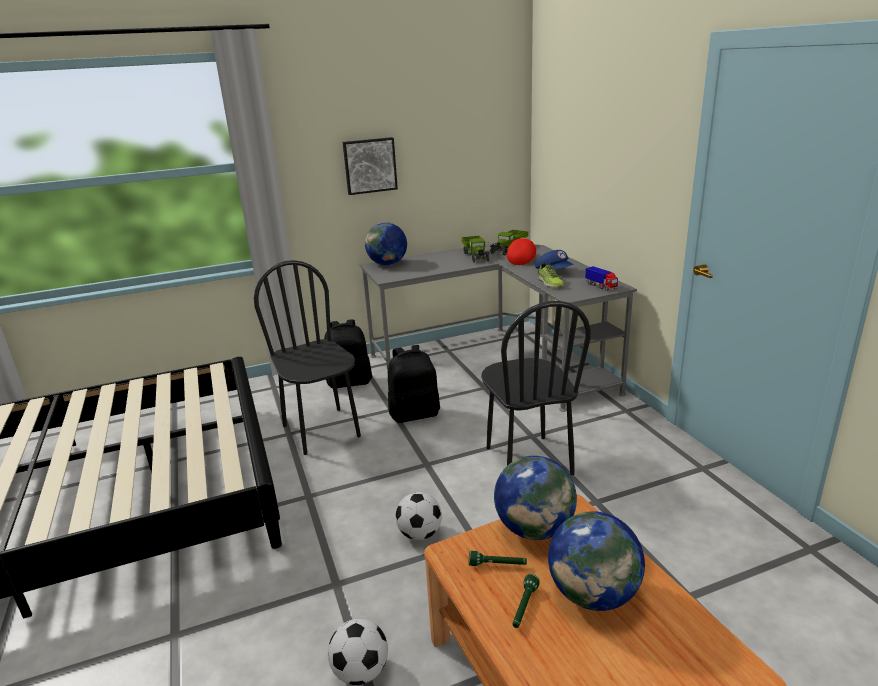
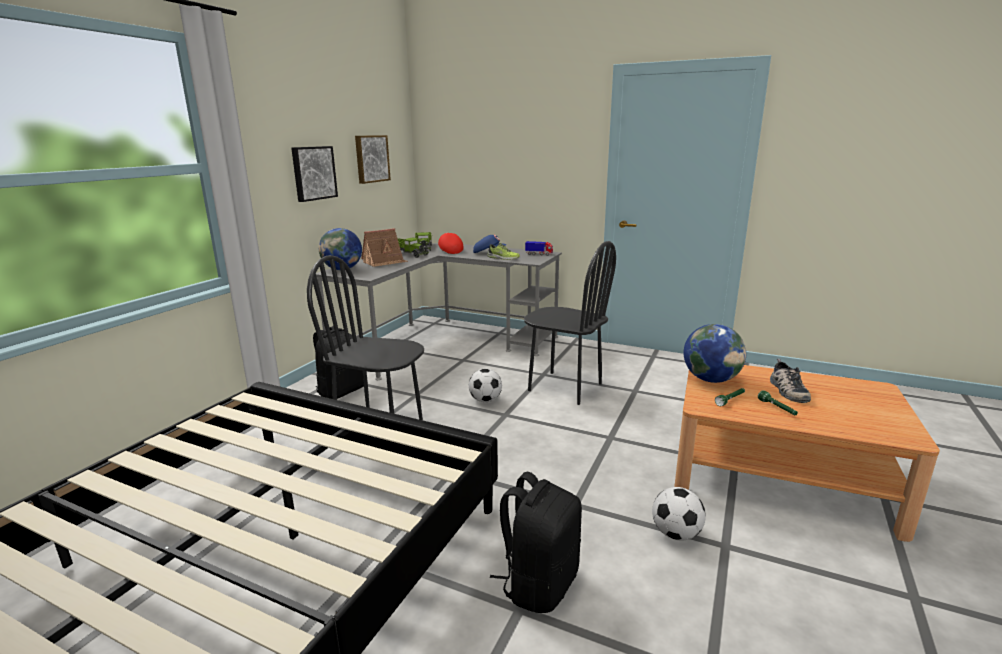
camera: 45 degrees left, 5 degrees down
(415, 414) = (440, 391): black backpack -> black backpack (539, 583)
(420, 534) = (574, 451): football -> football (485, 400)
(435, 262) = (384, 262): none -> toy house
(456, 146) = (371, 158): none -> picture
(593, 594) = (787, 390): globe -> shoe

